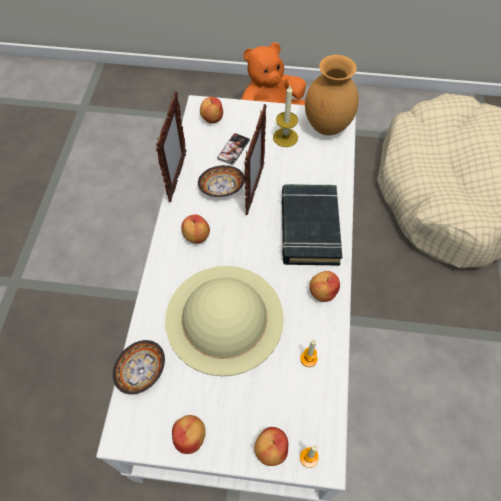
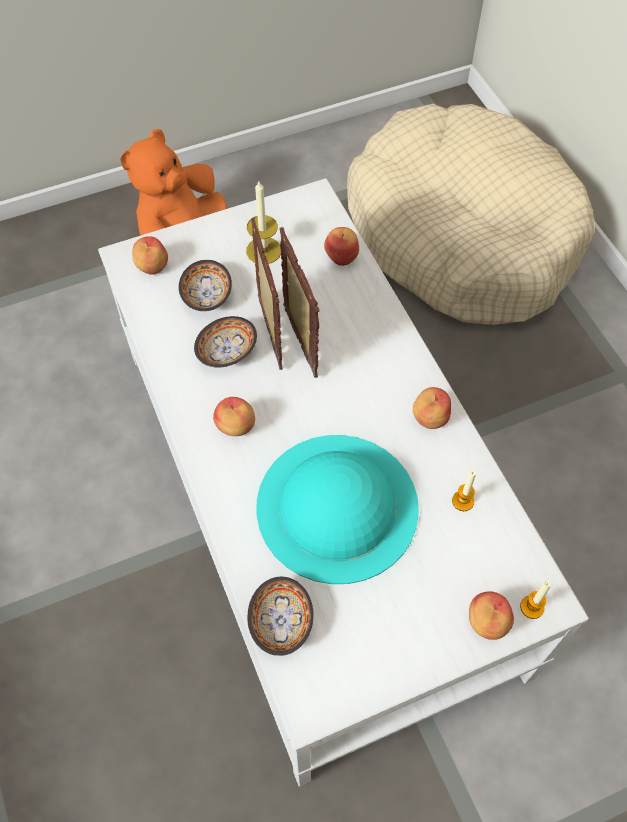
camera: 30 degrees left, 0 degrees up
(177, 178) = (159, 365): picture frame -> picture frame (299, 343)
(190, 437) = (390, 662): apple -> apple (342, 256)
(224, 318) = (337, 506): beige hat -> turquoise hat
(233, 149) = (208, 295): phone -> bowl
(309, 228) = (365, 350): black book -> none
(327, 126) = (306, 214): brown vase -> none

